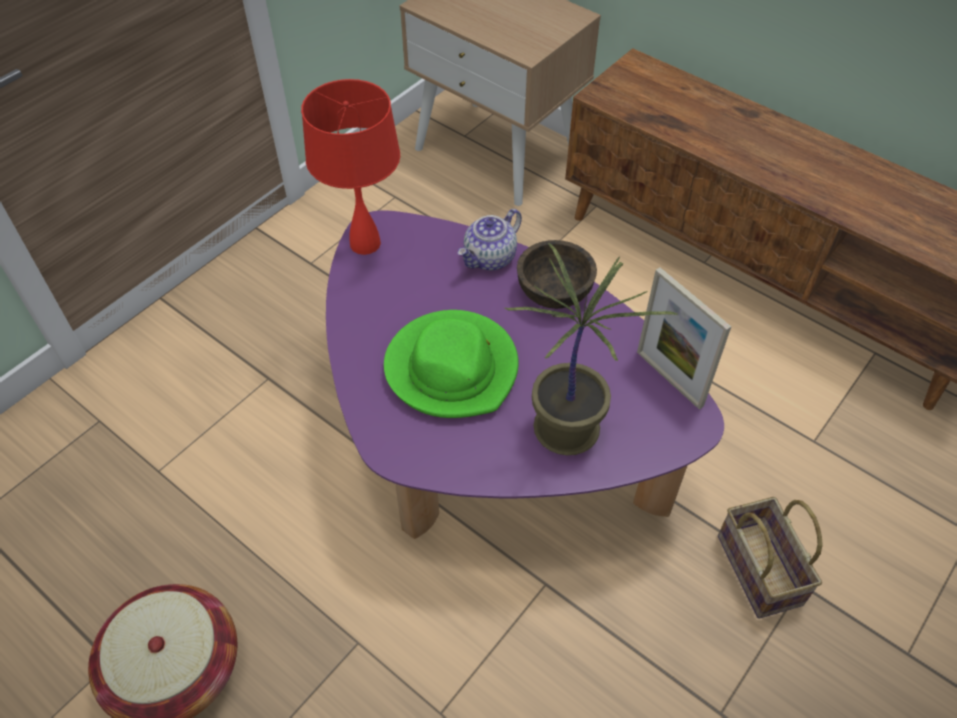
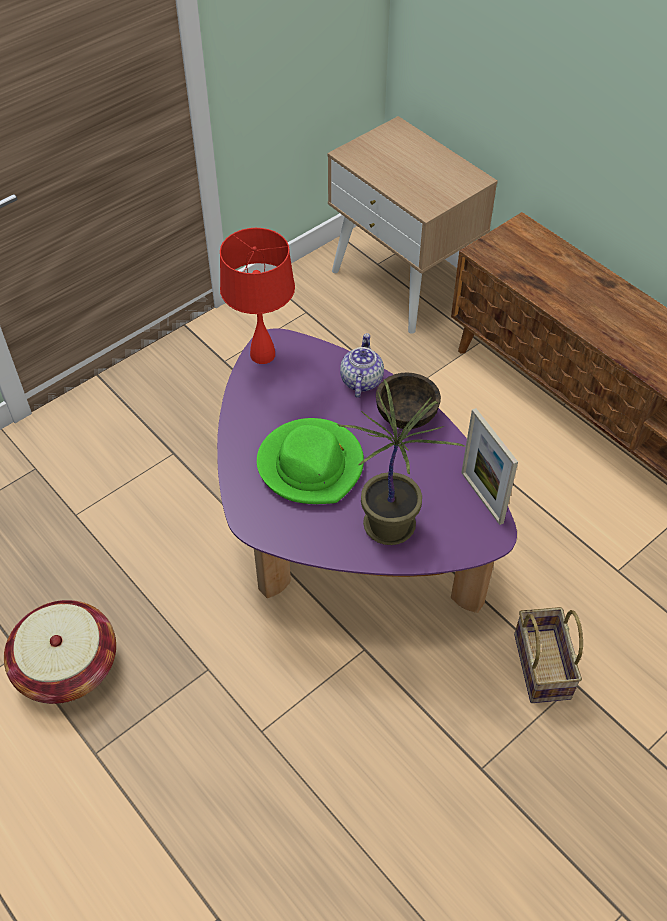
camera: 10 degrees right, 0 degrees up
(490, 258) = (361, 380): teapot -> teapot turned 135 degrees clockwise

